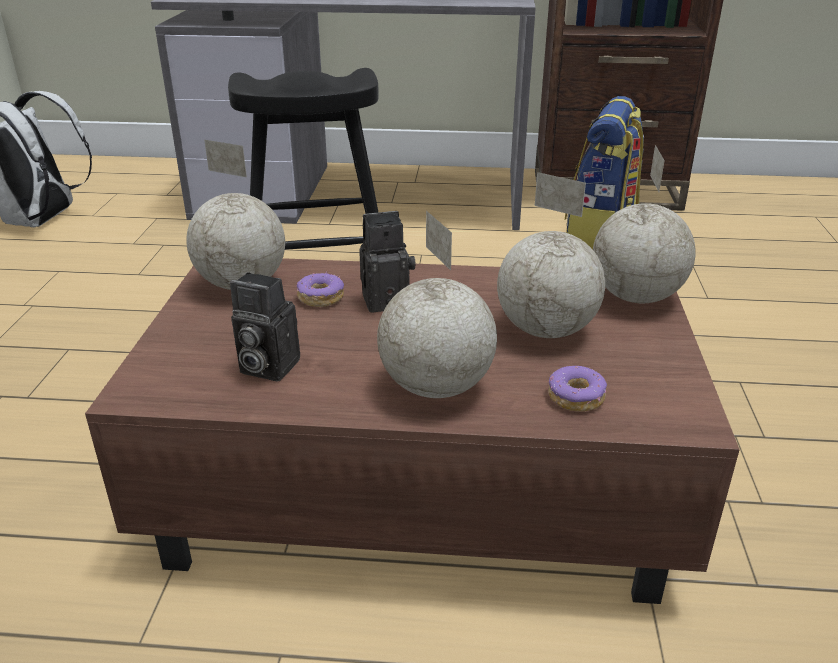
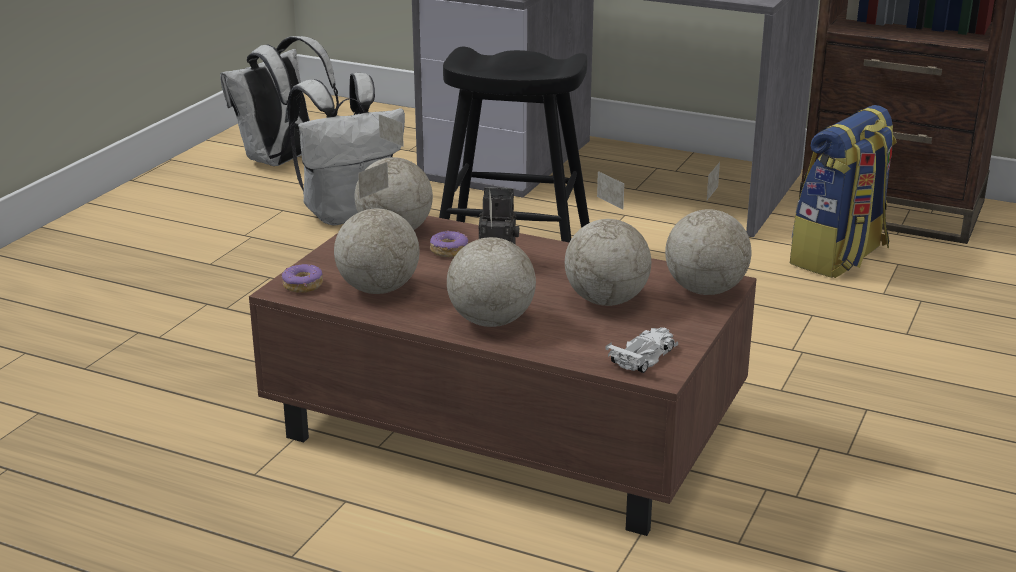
camera: 20 degrees right, 5 degrees down
(130, 264) = (348, 213): none -> white backpack
(265, 367) = (379, 289): camera -> globe
(576, 397) = (587, 345): donut -> donut (303, 285)
(653, 400) = (643, 356): none -> white toy car

